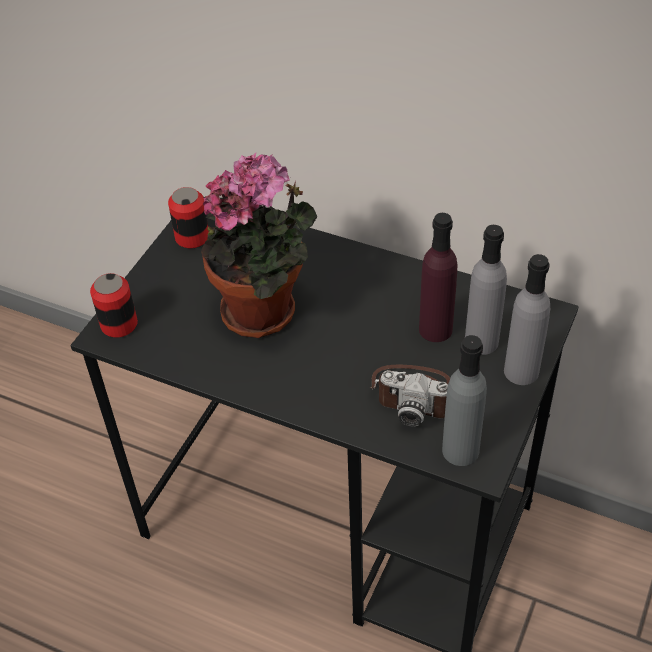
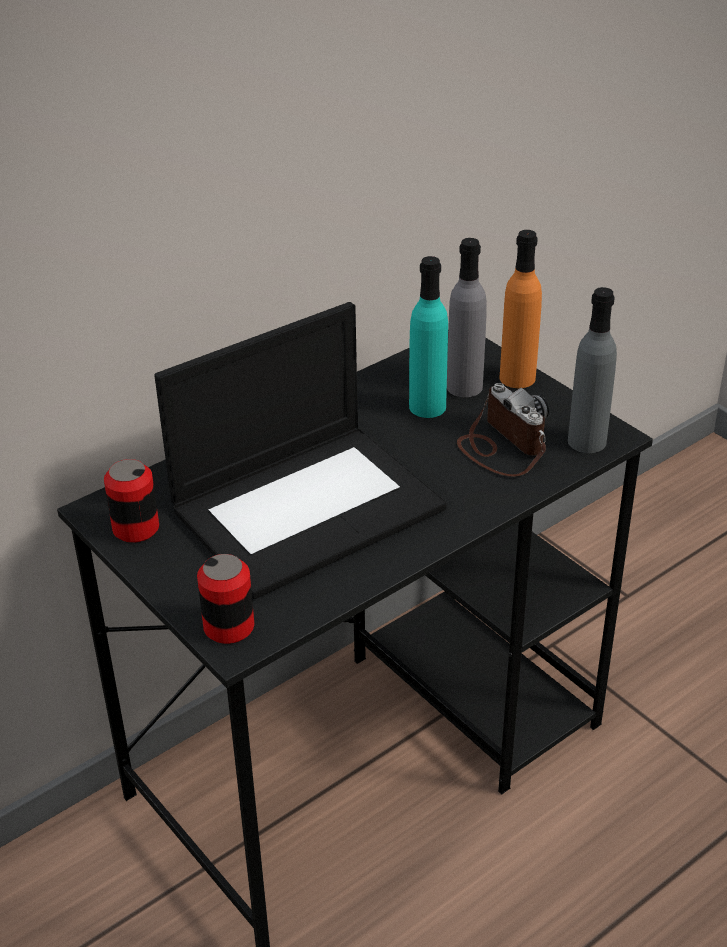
camera: 65 degrees left, 10 degrees down
(266, 311) = (308, 506): potted plant -> laptop
(415, 395) = (502, 445): camera -> camera turned 75 degrees counterclockwise
(435, 329) = (427, 407): purple bottle -> turquoise bottle
(521, 371) = (517, 378): grey bottle -> orange bottle

